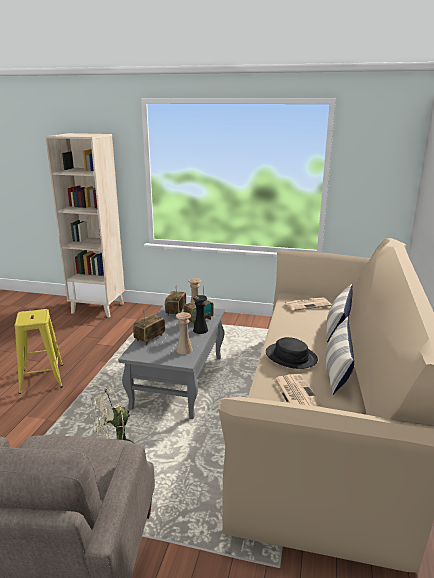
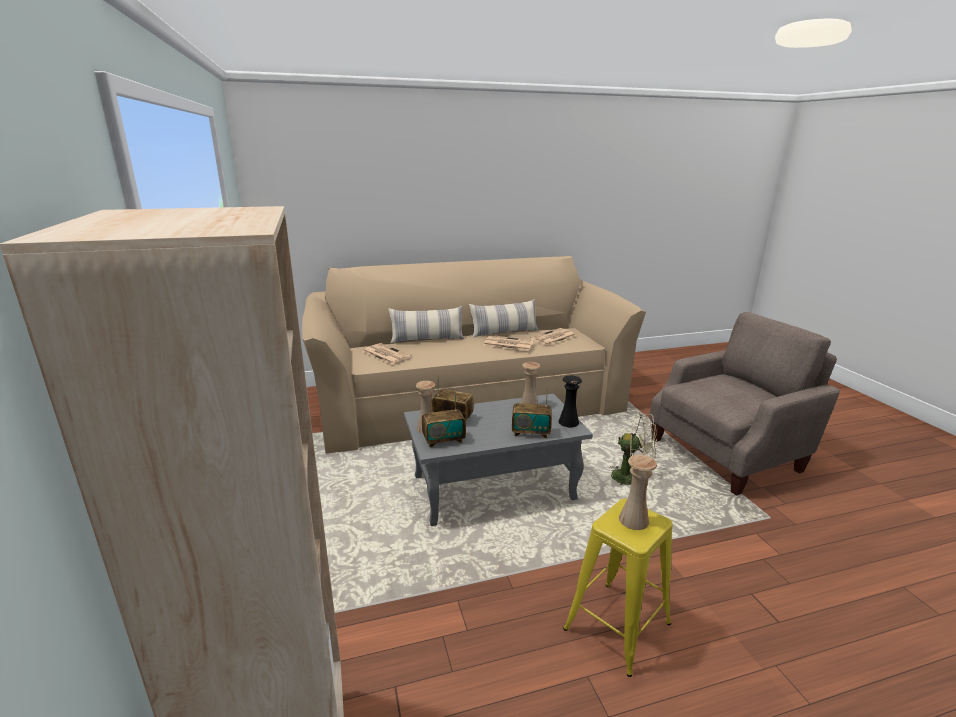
camera: 120 degrees left, 0 degrees up
(32, 317) = (633, 520): none -> beige vase
(200, 330) = (477, 410): black vase -> black vase (568, 422)
(291, 356) = (507, 344): black hat -> newspaper

